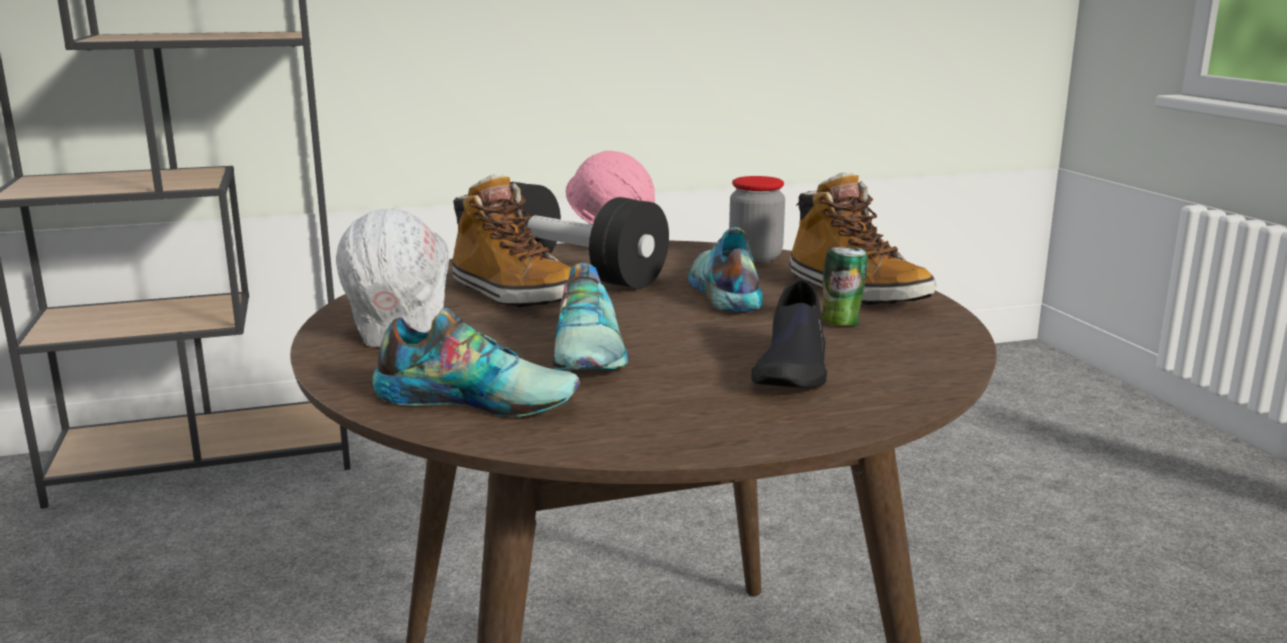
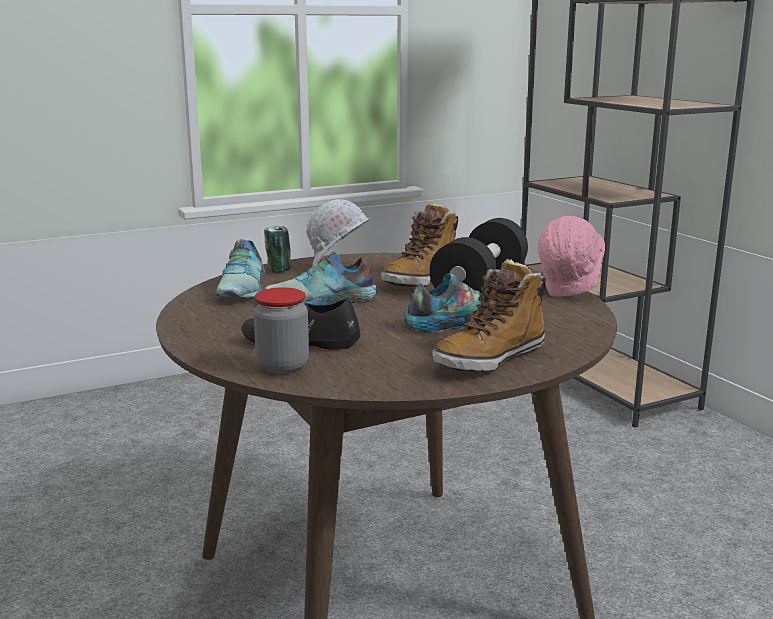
camera: 80 degrees right, 0 degrees up
(755, 257) = (573, 328): jar -> jar (282, 366)
(841, 322) = (403, 354): can -> can (278, 270)

